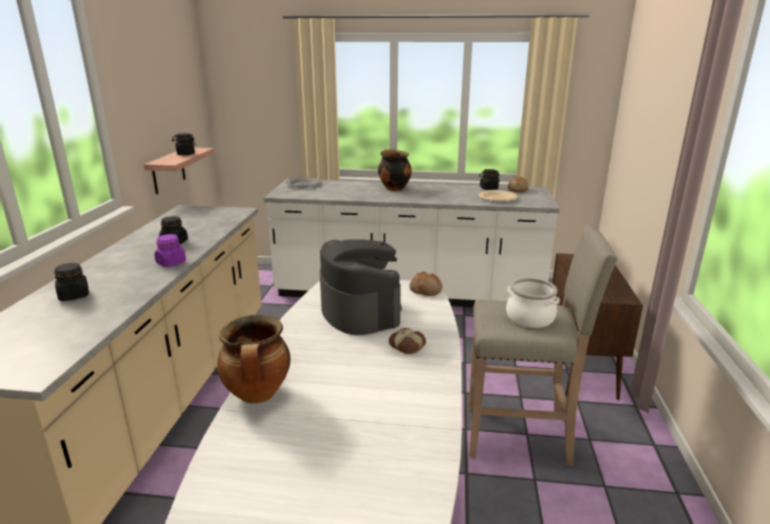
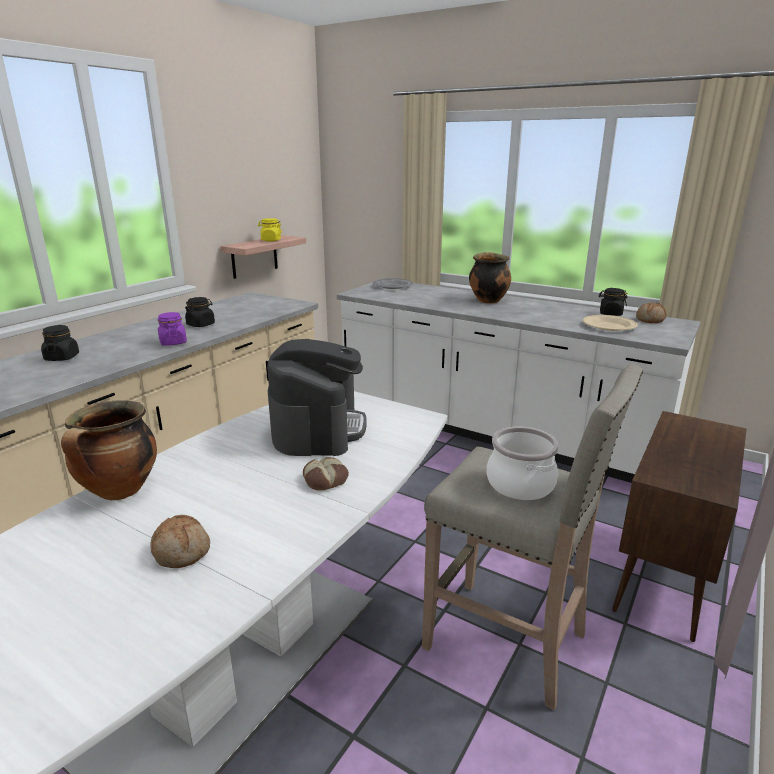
camera: 25 degrees right, 0 degrees up
(185, 154) = (271, 240): black jar -> yellow jar
(426, 290) = (418, 421): bread -> bread (182, 550)

